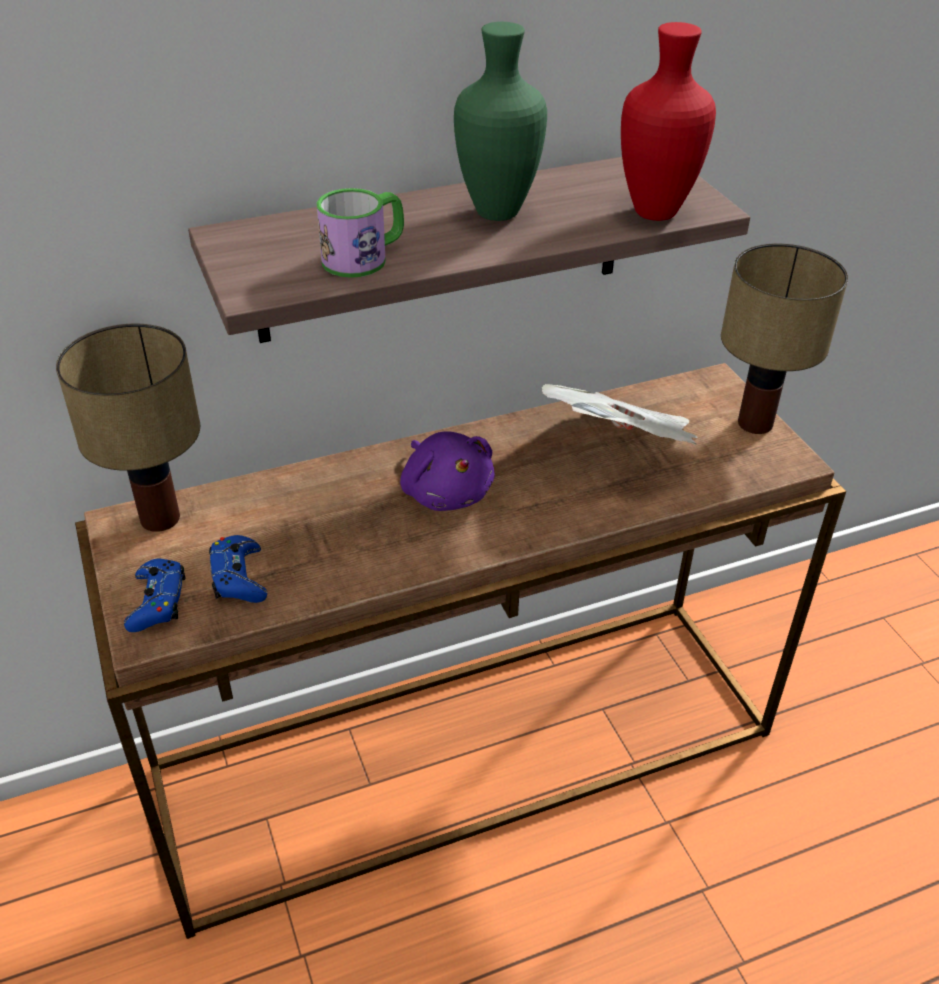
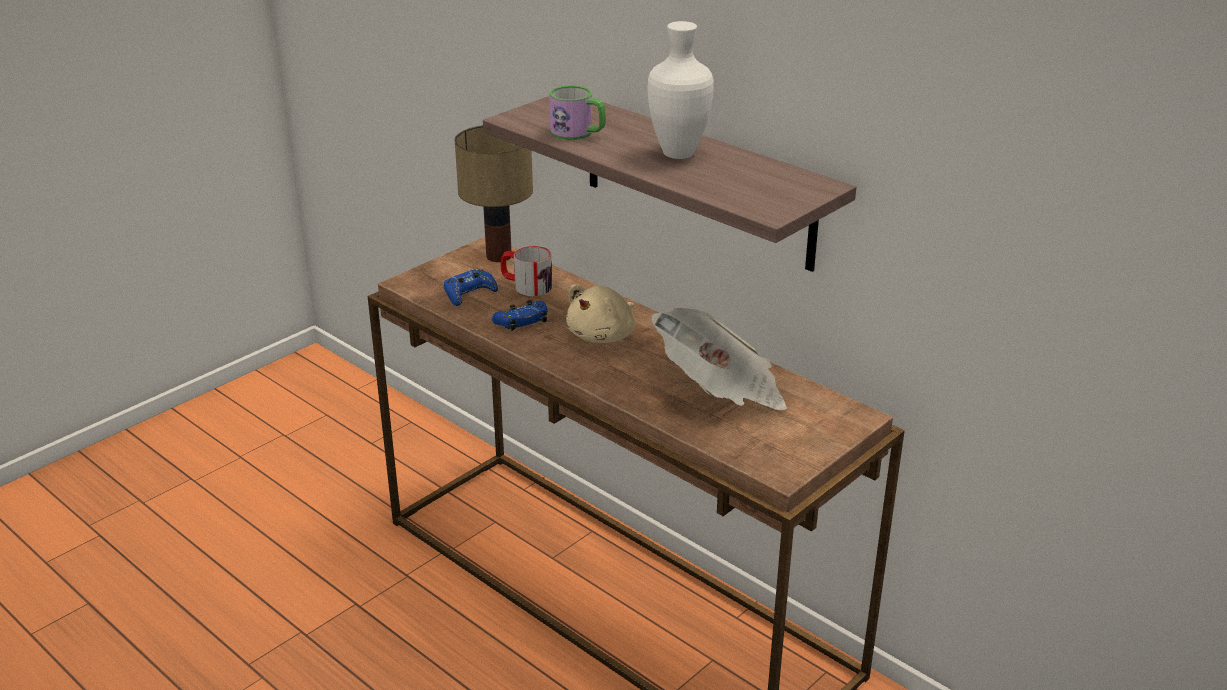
camera: 65 degrees right, 10 degrees down
(157, 602) = (432, 277): blue game controller -> blue game controller (522, 322)
(266, 517) = (526, 285): none -> mug
(446, 492) = (603, 336): purple plush toy -> beige plush toy
(499, 211) = (680, 154): green vase -> white vase
(652, 211) = (739, 196): red vase -> none
(755, 422) = (817, 444): table lamp -> none

